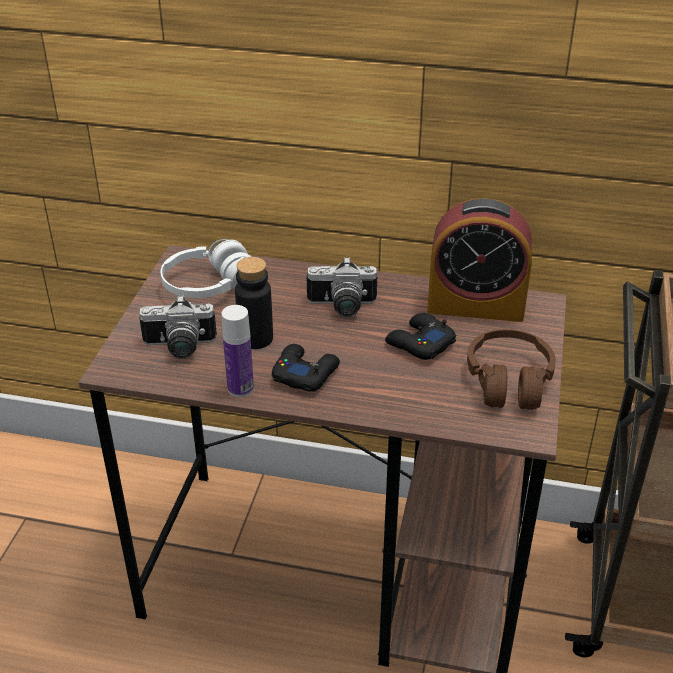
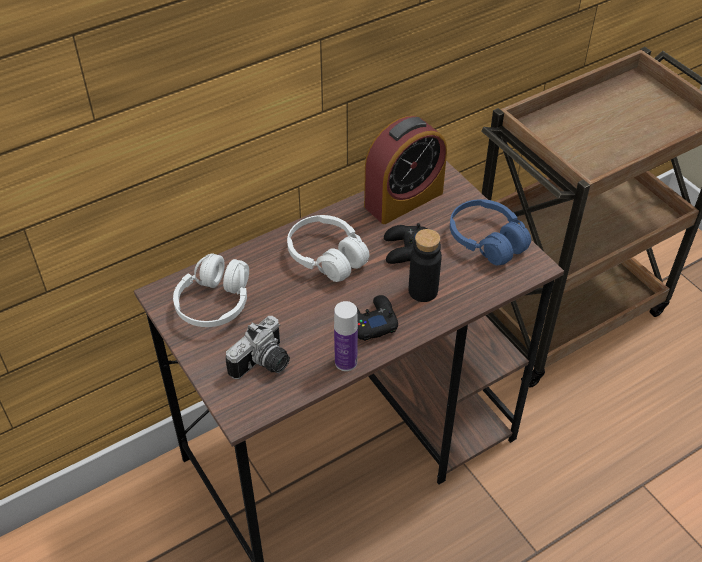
camera: 45 degrees left, 10 degrees up
(256, 338) = (304, 319): black bottle -> black bottle (423, 291)
(342, 307) = (327, 257): camera -> white headphones
(509, 381) = (486, 240): brown headphones -> blue headphones

